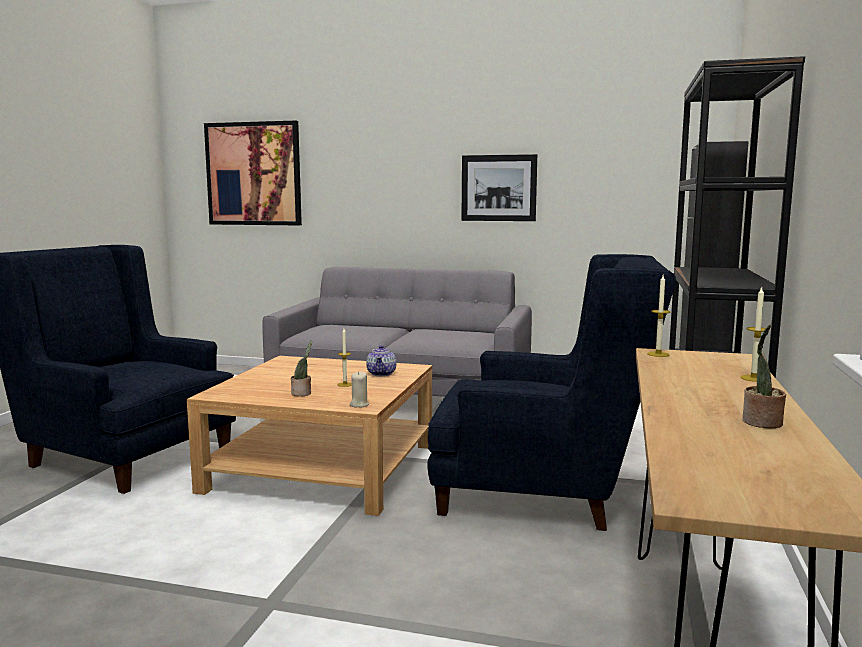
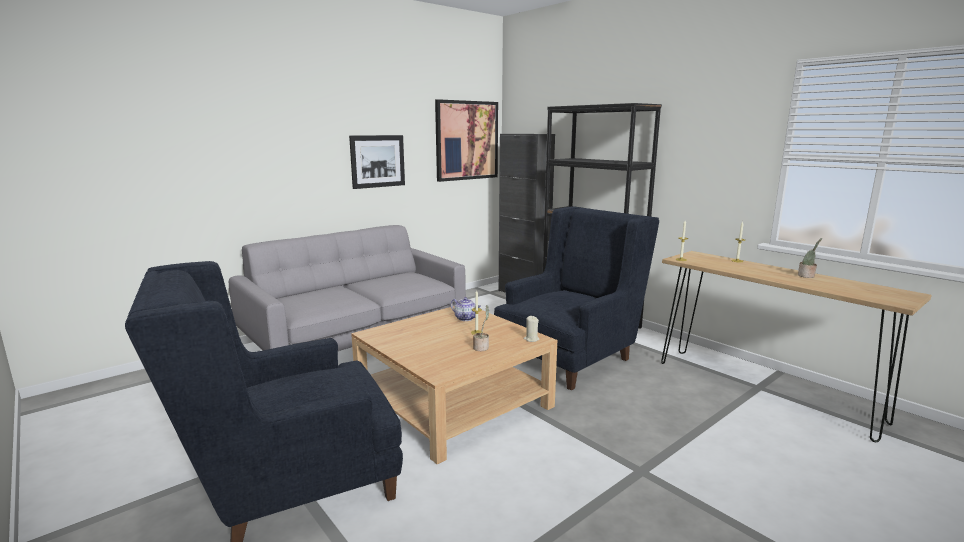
camera: 55 degrees left, 5 degrees up
(253, 174) = (123, 155): picture -> picture (467, 140)

